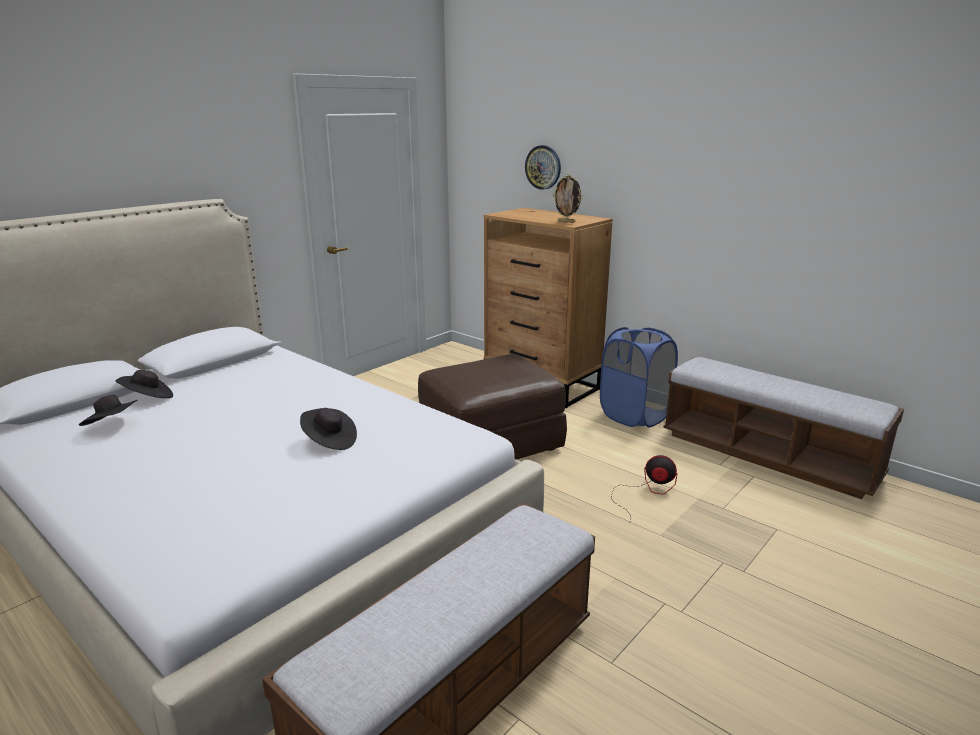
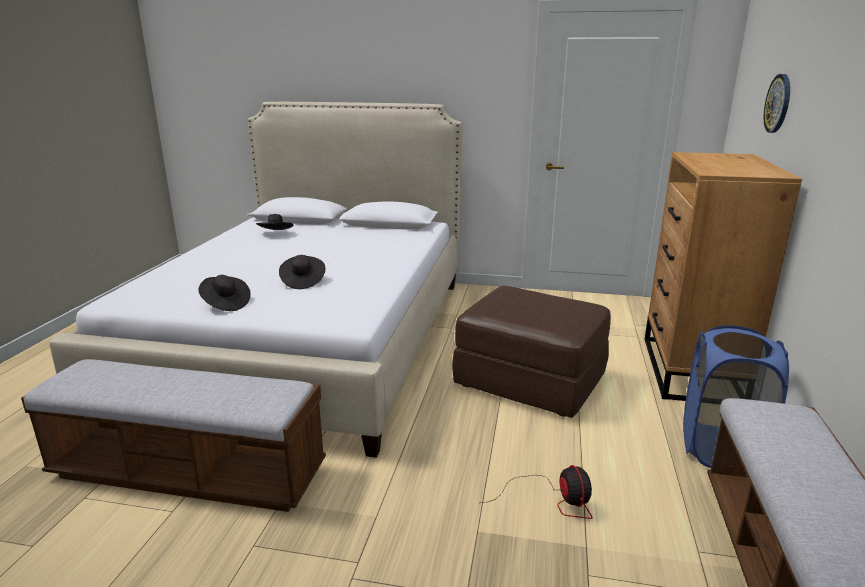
camera: 60 degrees right, 0 degrees up
(148, 398) = (318, 229): black hat -> black hat (225, 304)
(566, 222) = (718, 170): picture frame -> none

